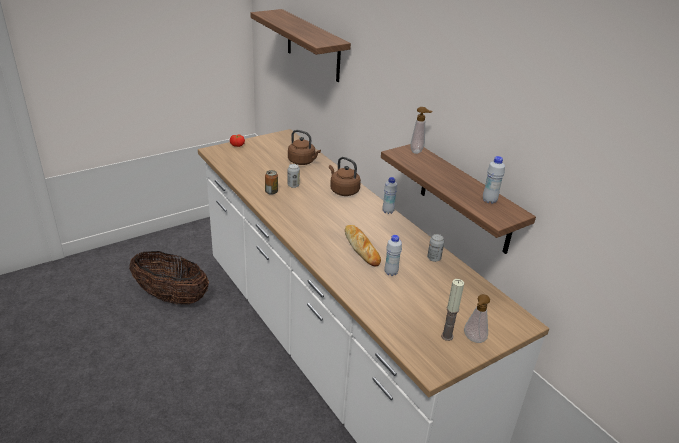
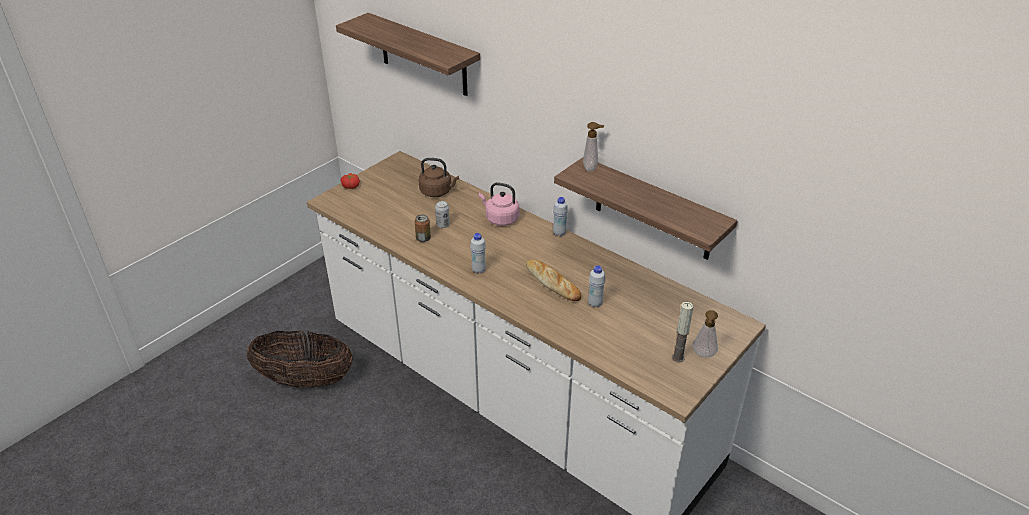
camera: 15 degrees left, 5 degrees up
(343, 190) = (500, 219): brown kettle -> pink kettle
(434, 258) = (629, 277): can -> none
(489, 200) = (687, 212): white bottle -> white bottle (478, 270)

